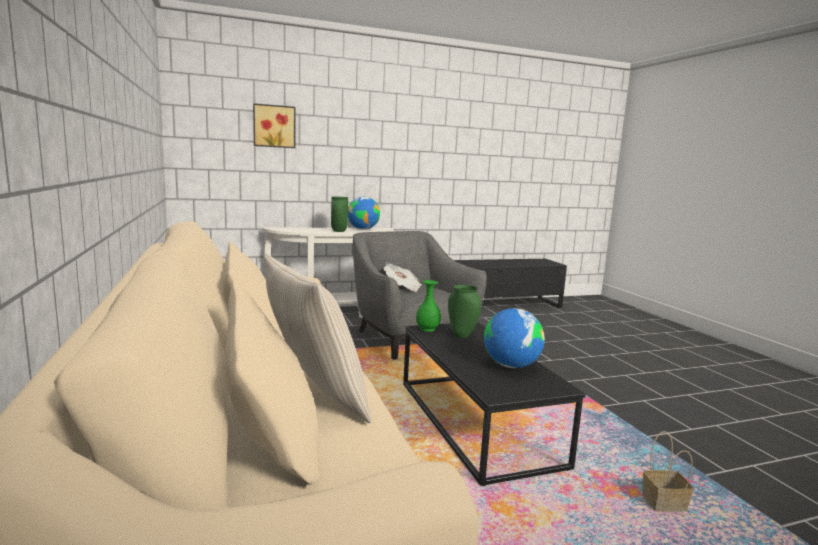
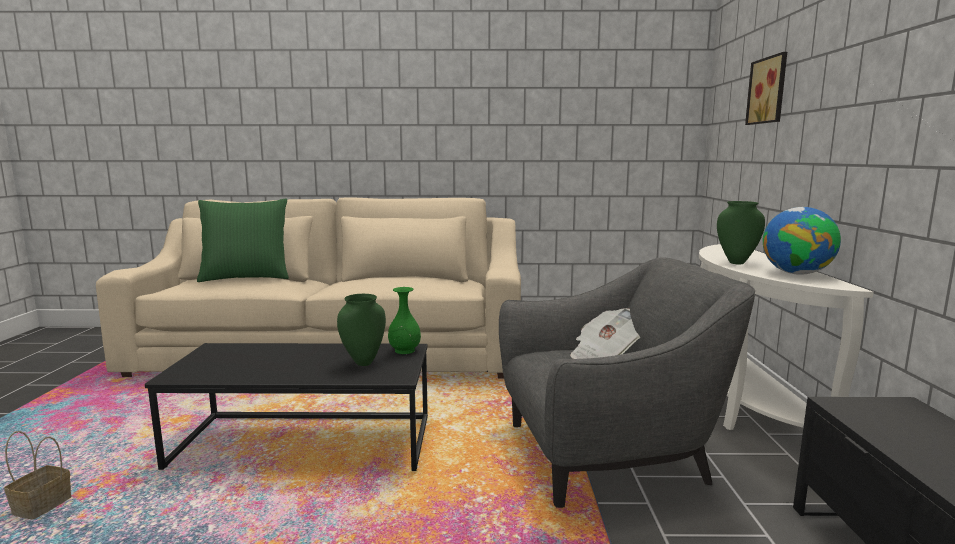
camera: 110 degrees right, 0 degrees up
(313, 398) = (246, 277): beige pillow -> green pillow
(511, 366) = (251, 367): globe -> none

